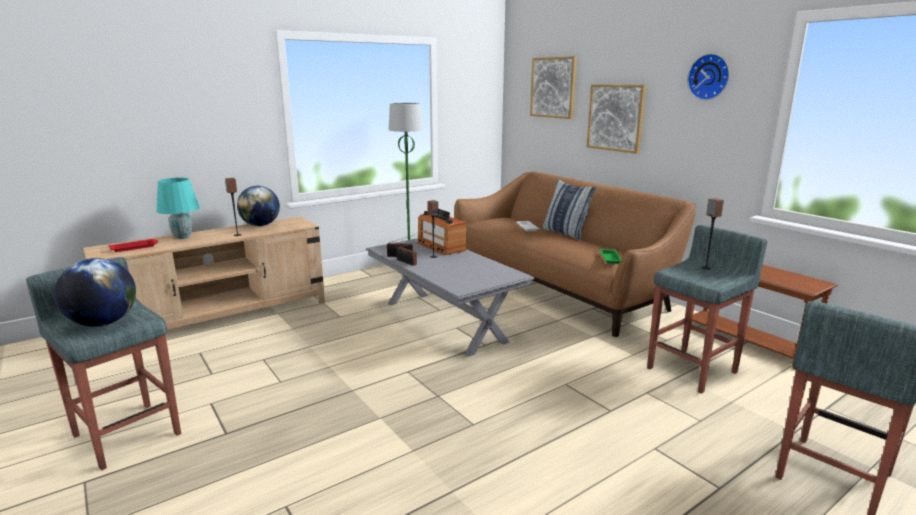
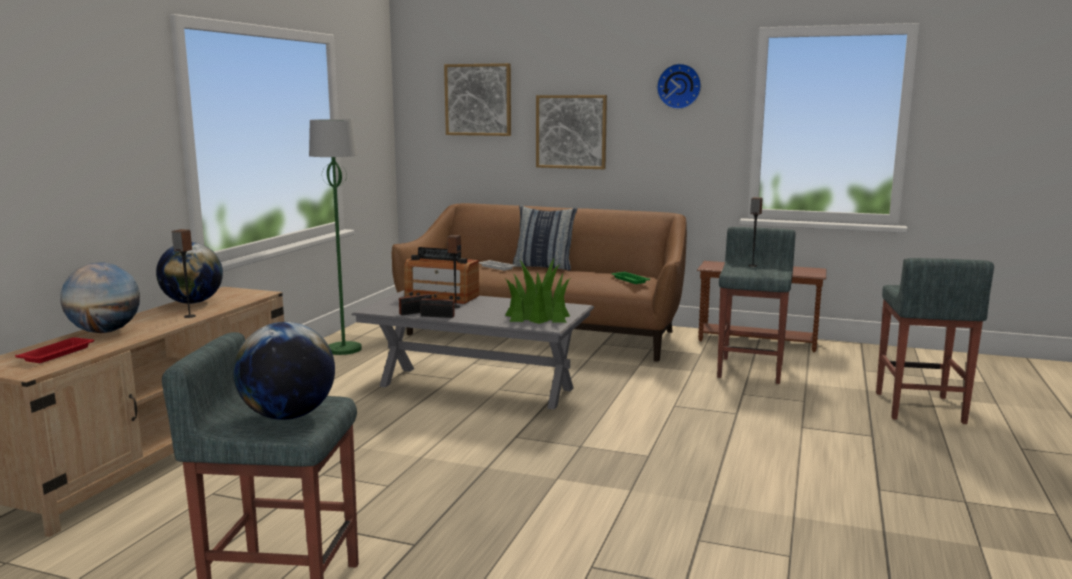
camera: 35 degrees left, 5 degrees down
(183, 237) = (105, 331): turquoise table lamp -> globe
(473, 277) = (538, 315): none -> potted plant

